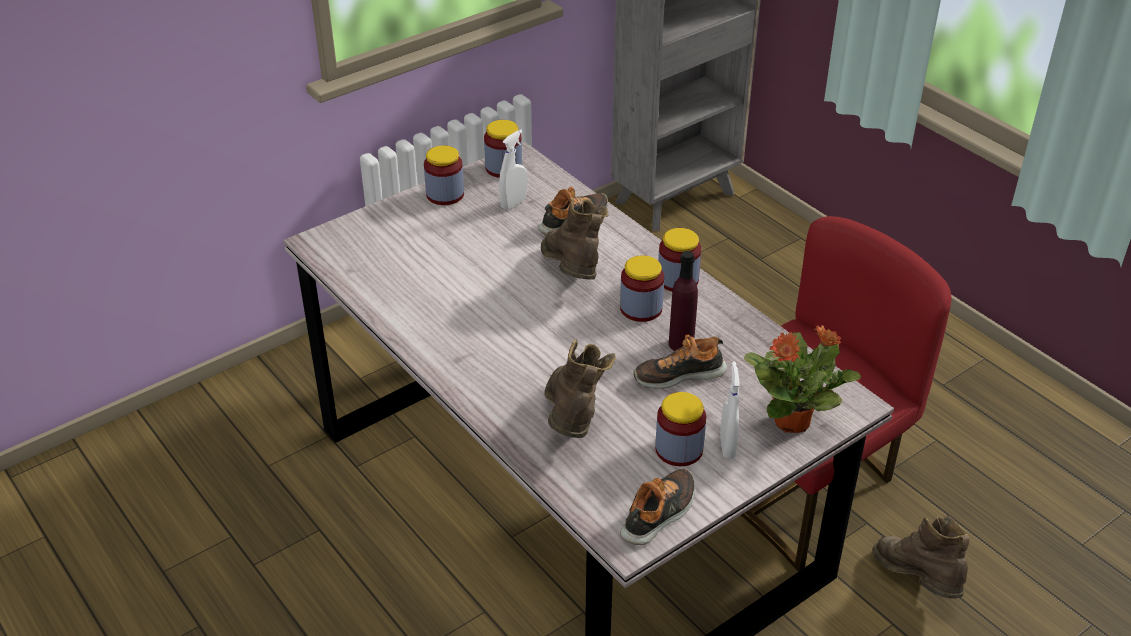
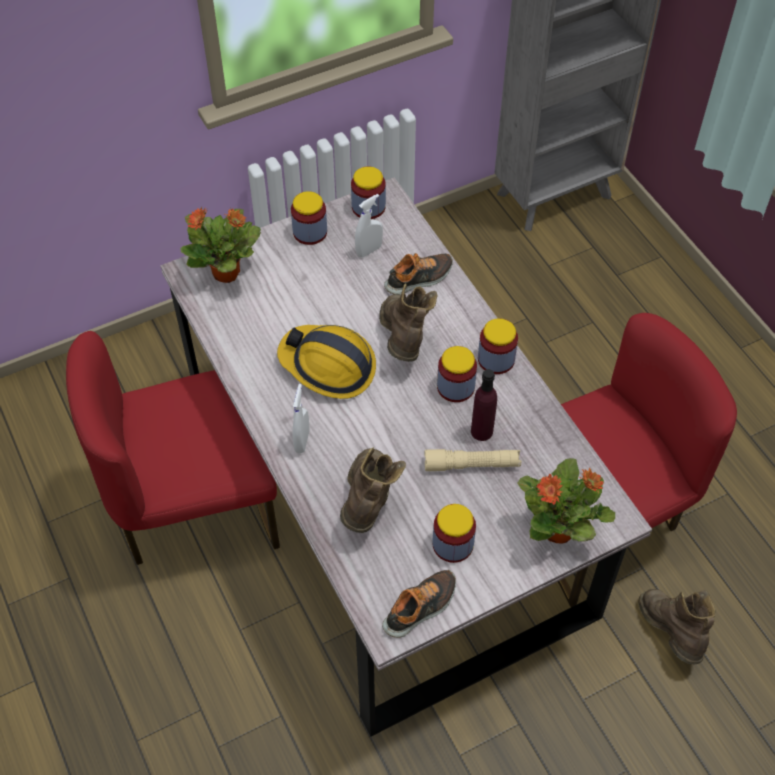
camera: 10 degrees right, 15 degrees up
(341, 530) = (195, 506): none -> red chair
(361, 238) = (227, 273): none -> potted plant
(495, 306) = (328, 366): none -> hard hat
(679, 374) = (472, 465): shoe -> beige flashlight
(727, 446) = (495, 547): white spray bottle -> white spray bottle (302, 441)

